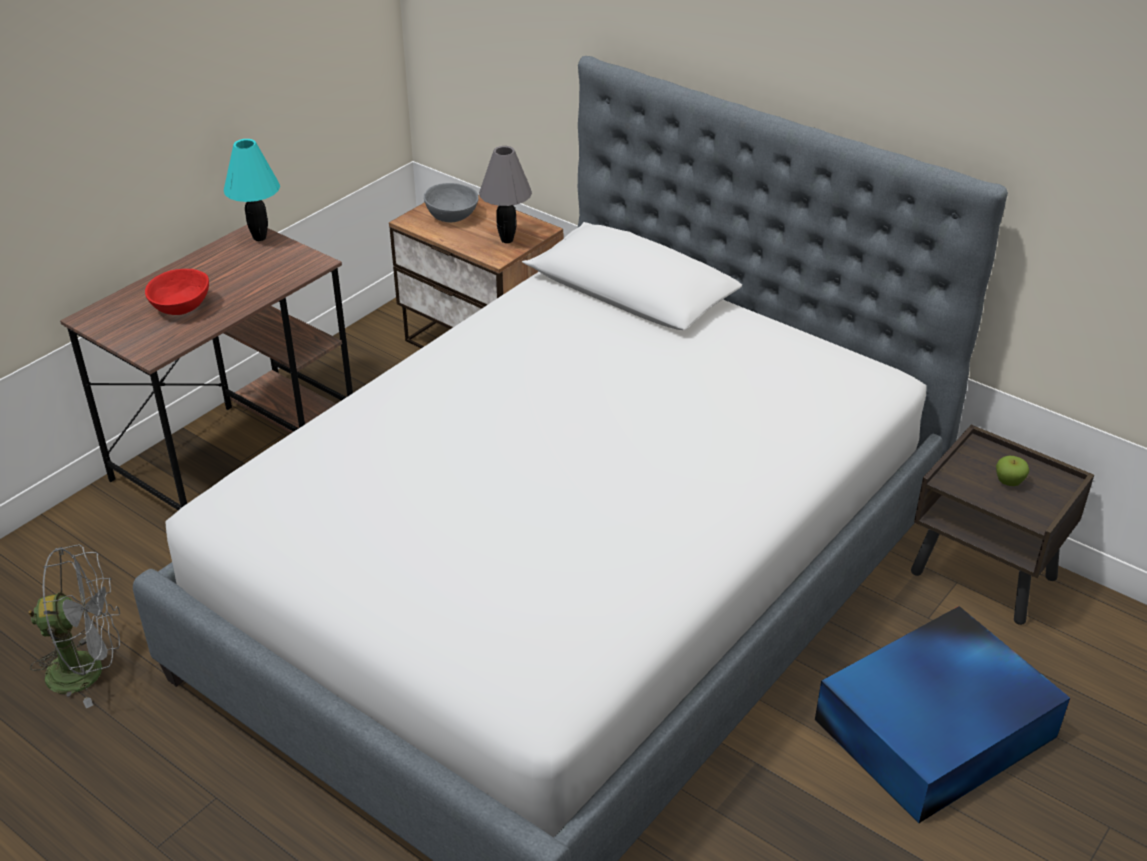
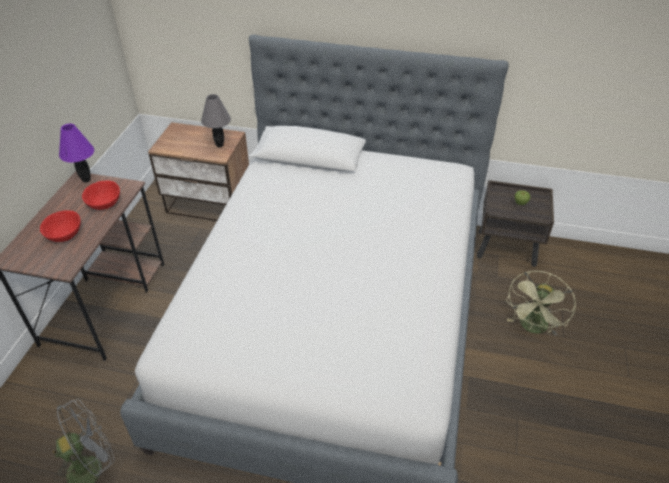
camera: 25 degrees left, 5 degrees up
(259, 237) = (86, 180): turquoise table lamp -> purple table lamp
(263, 278) = (104, 203): none -> red bowl
(451, 216) = (180, 139): grey bowl -> none
(938, 727) = (533, 328): blue storage box -> green fan

